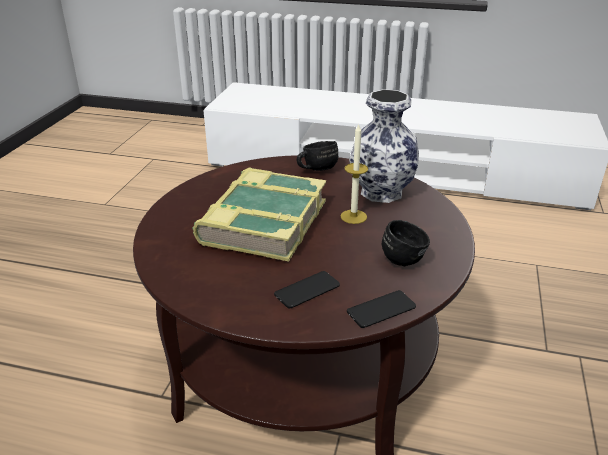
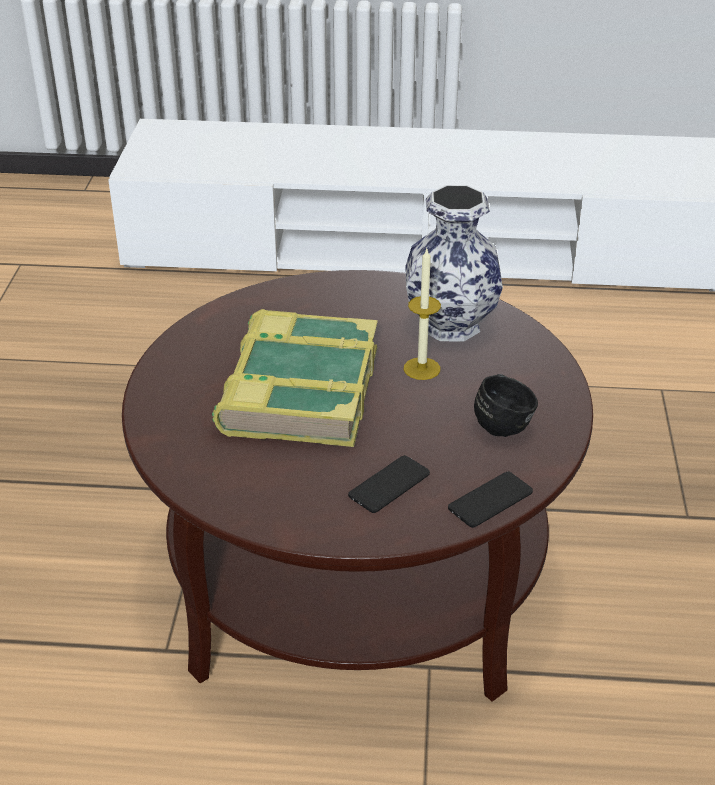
camera: 10 degrees left, 5 degrees up
(315, 169) = (347, 295): black mug -> none

